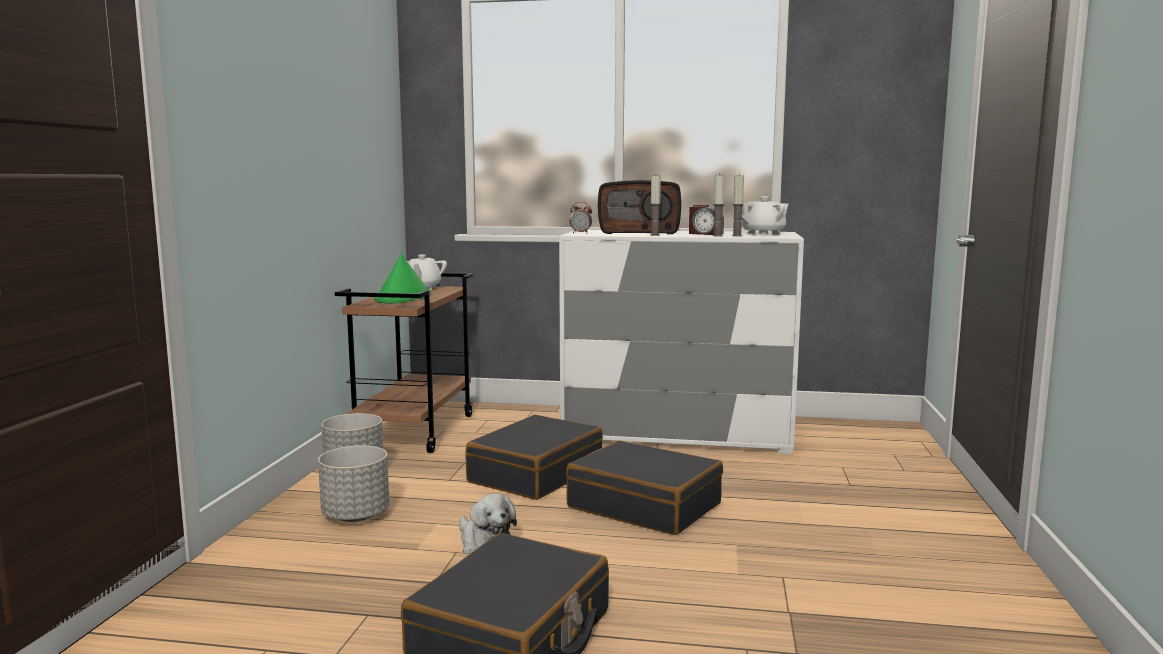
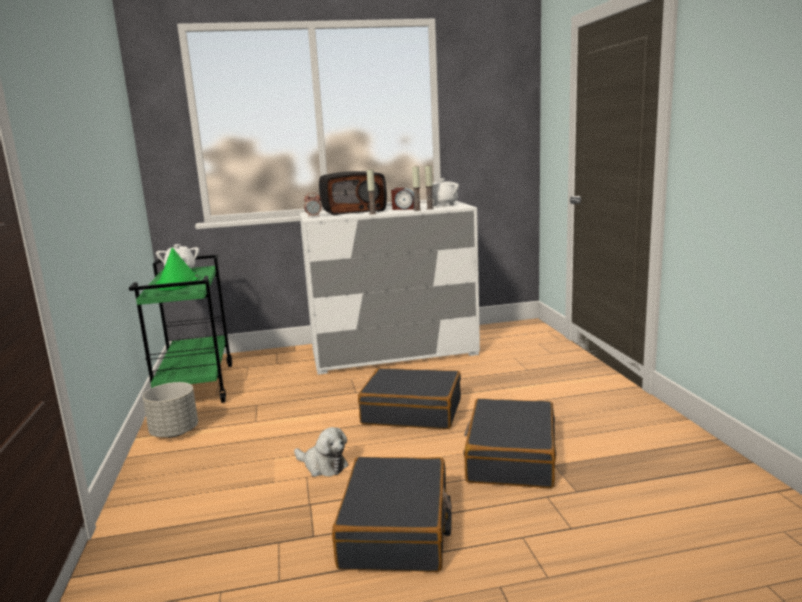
camera: 20 degrees left, 5 degrees up
(356, 516) = (204, 466): grey planter -> none
(415, 431) = (195, 386): brown cart -> green cart
(535, 474) = (317, 403): black suitcase -> black suitcase (510, 457)

